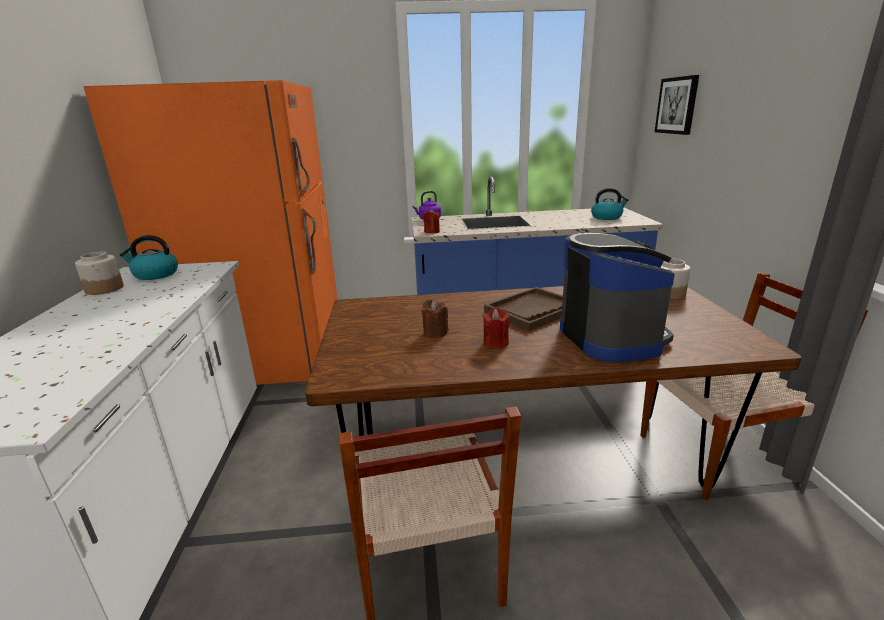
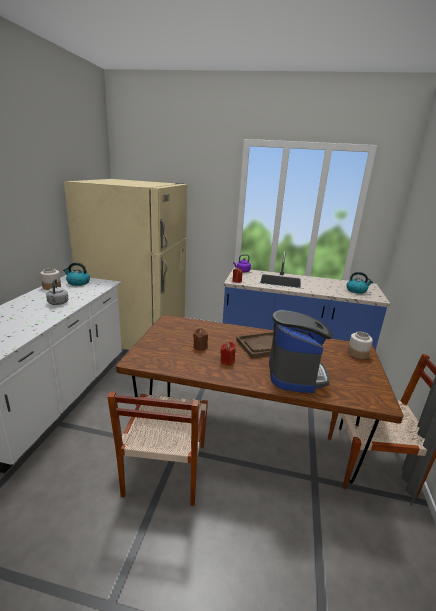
camera: 15 degrees right, 0 degrees up
(134, 311) = (58, 303): none -> grey kettle
(268, 355) = (138, 332): orange fridge -> beige fridge
(677, 105) = (416, 225): picture -> none

